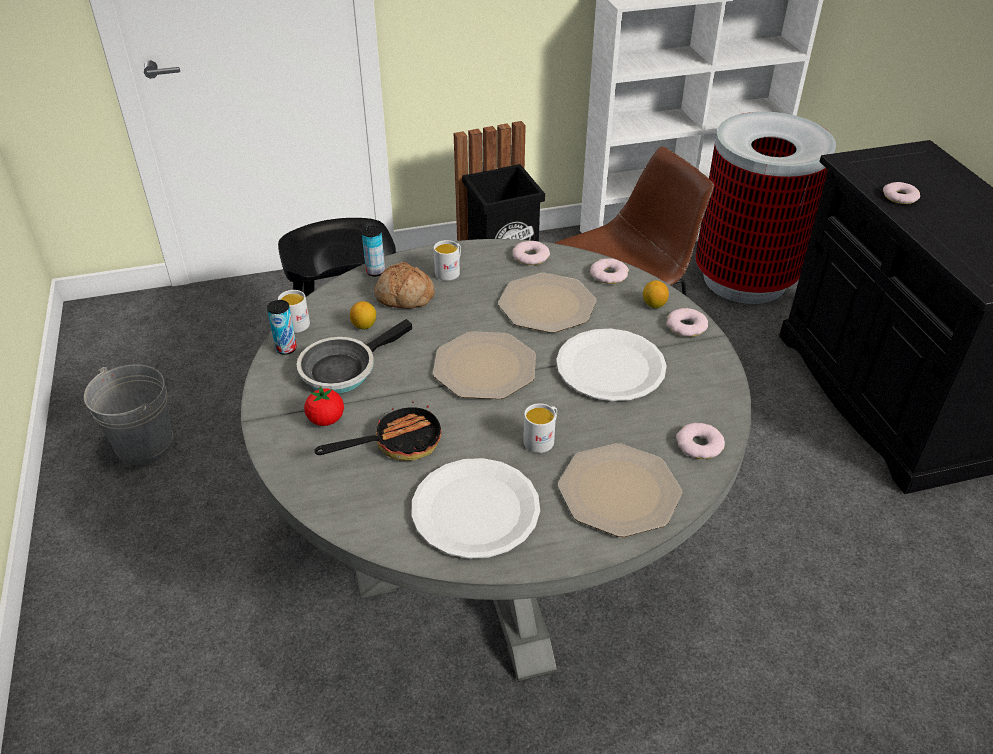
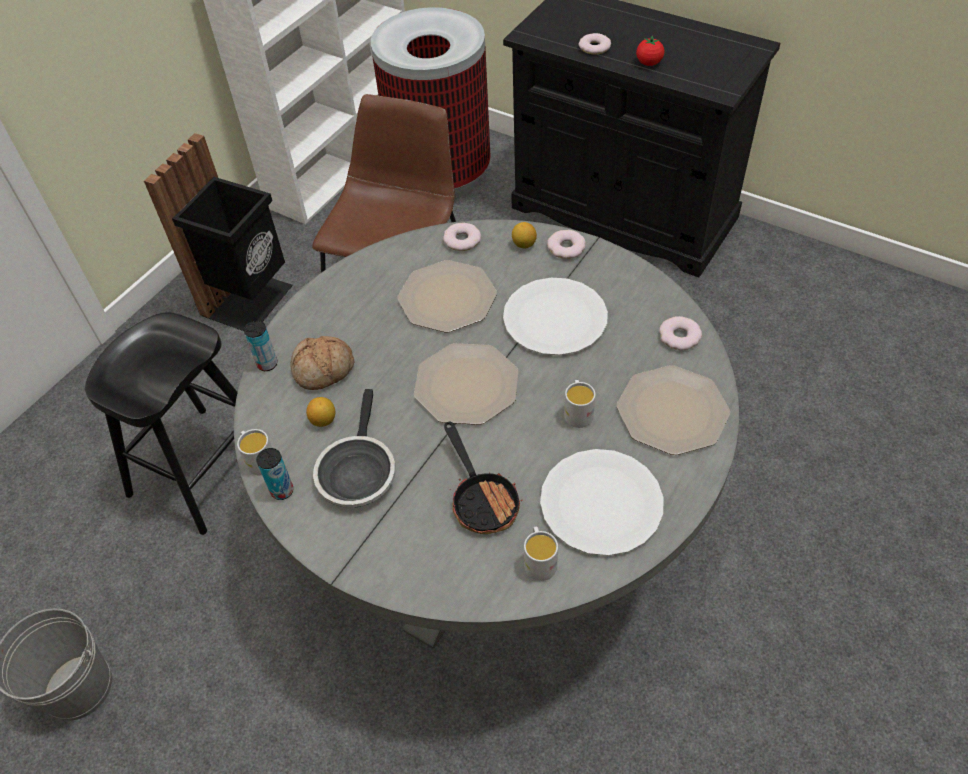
camera: 40 degrees left, 10 degrees up
(326, 420) = (400, 525): tomato -> tomato (649, 63)
(397, 443) = (482, 498): frying pan -> frying pan turned 135 degrees clockwise
(450, 271) = (333, 320): white mug -> white mug (539, 560)
(530, 256) = (382, 263): donut -> none

